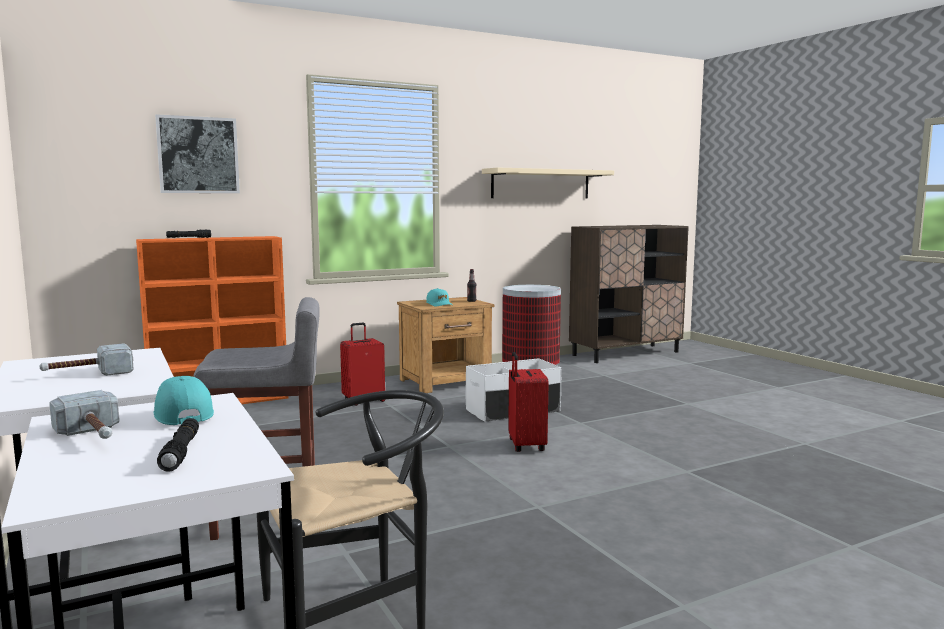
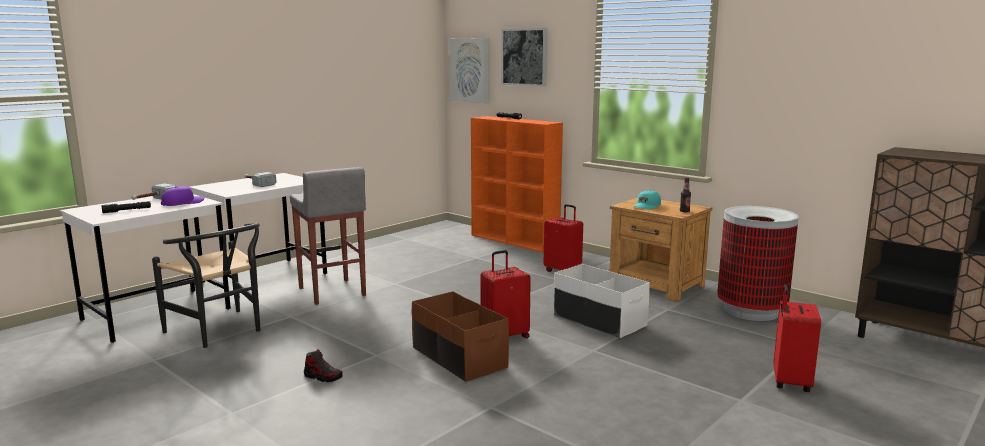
camera: 70 degrees right, 5 degrees up
(84, 173) = (470, 70): none -> picture
(182, 414) = (183, 203): turquoise cap -> purple cap
(541, 184) = (852, 86): beige shelf -> none
(569, 470) = (458, 358): none -> brown storage box
(589, 541) = (323, 377): none -> shoe
(662, 389) = (789, 382): none -> red suitcase

